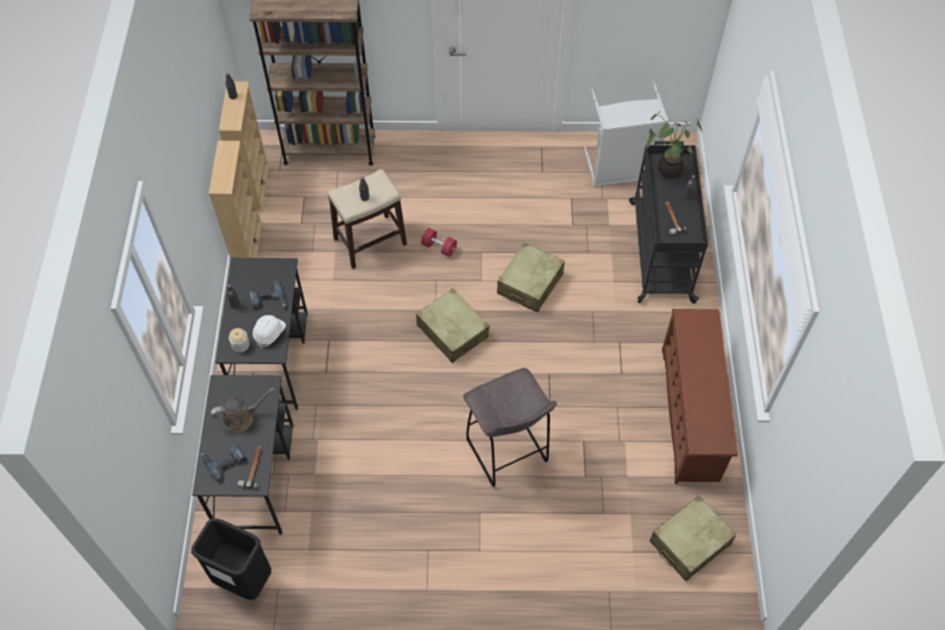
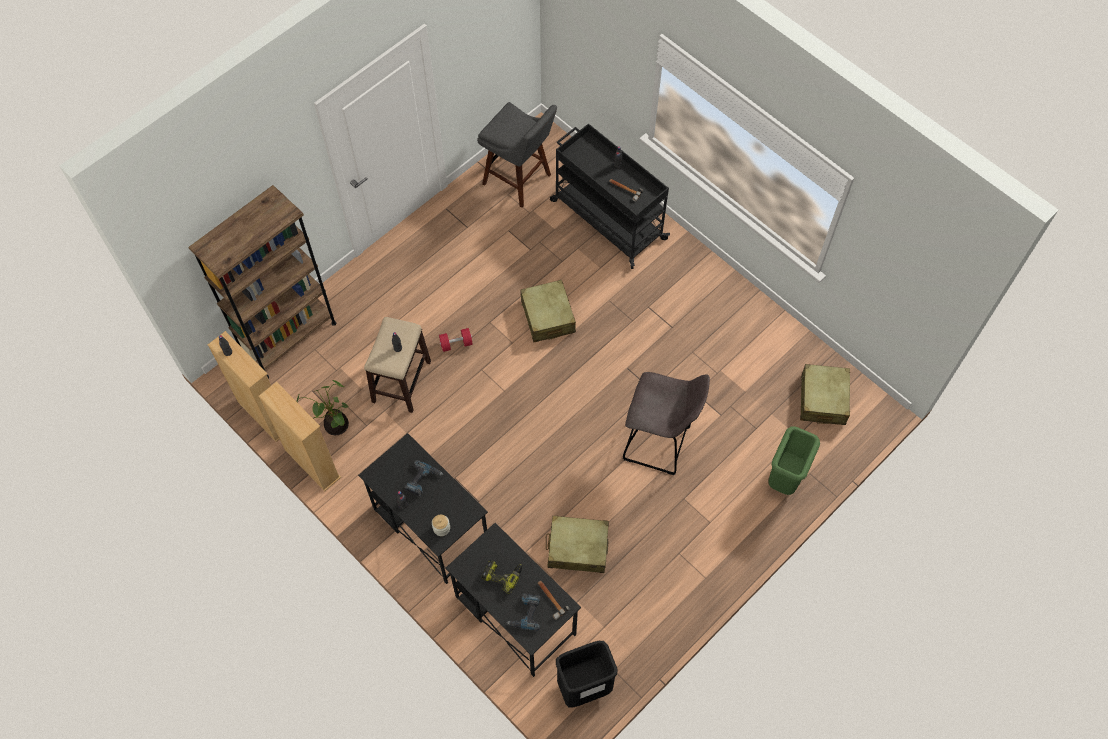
camera: 45 degrees left, 5 degrees up
(241, 417) = (502, 575): brown watering can -> power drill
(270, 333) = (452, 501): white hard hat -> none
(452, 331) = (532, 395): beige suitcase -> beige suitcase (577, 548)
(582, 576) = (785, 479): none -> green trash can
(621, 169) = (519, 181): grey laundry basket -> grey stool
(667, 169) = (584, 156): potted plant -> potted plant (334, 425)
(691, 415) = (741, 316): brown shoe rack -> none

